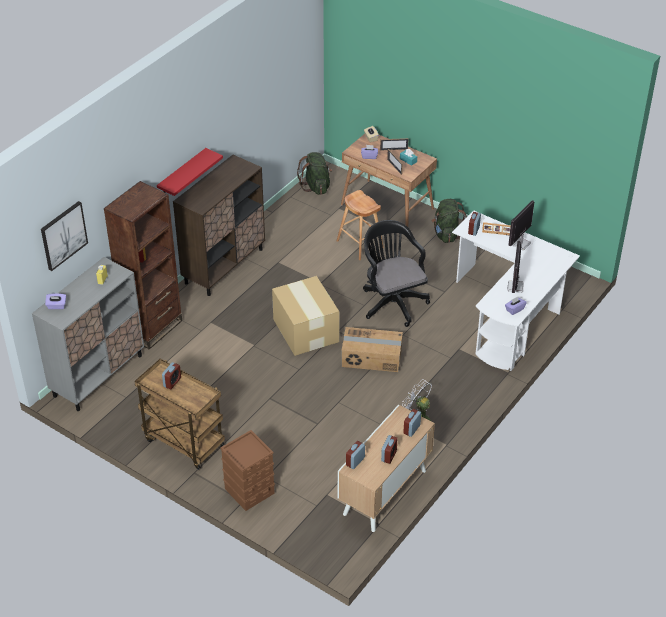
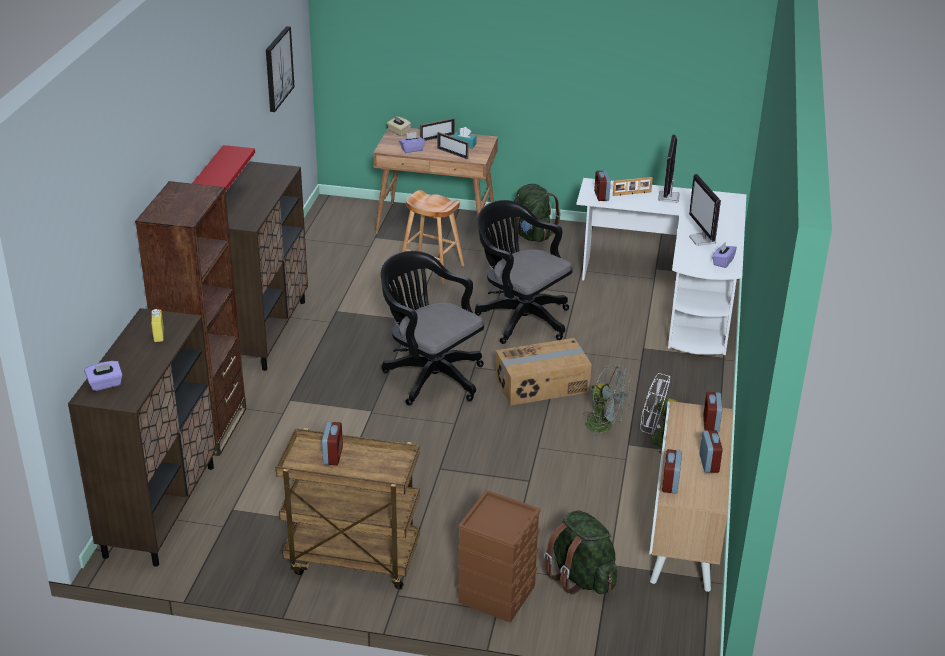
camera: 25 degrees left, 10 degrees down
(63, 235) = (91, 265): picture -> picture (278, 68)
(98, 375) = (160, 509): grey cabinet -> brown cabinet
(306, 330) = (430, 376): cardboard box -> black office chair
(316, 186) = (328, 222): green backpack -> green backpack (581, 577)
(390, 400) = (604, 426): none -> grey fan

